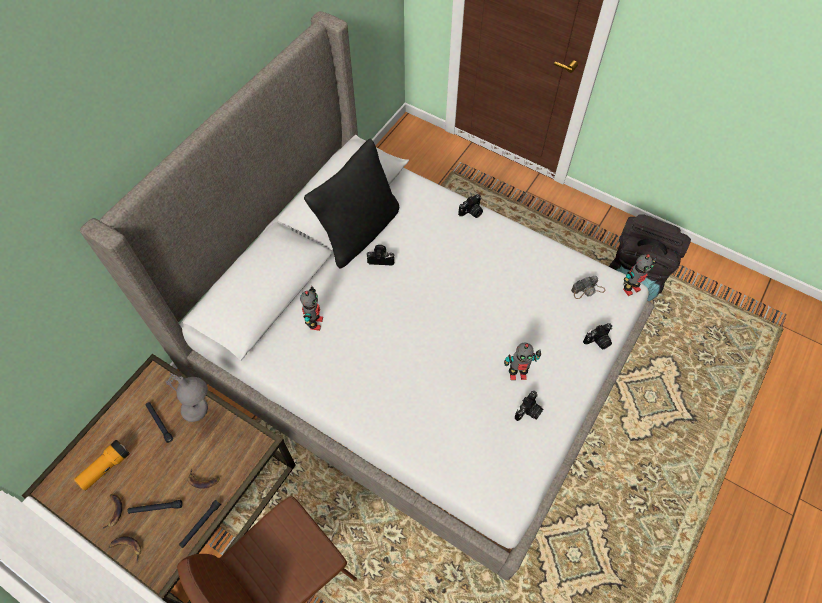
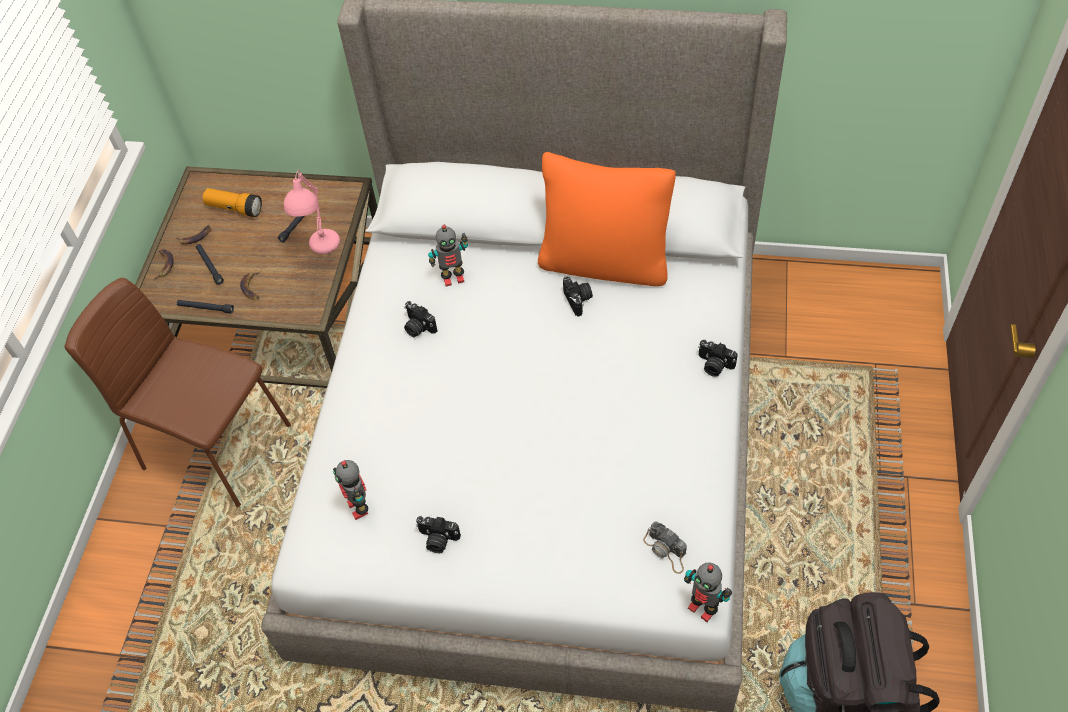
camera: 70 degrees right, 5 degrees down
(203, 415) = (321, 252): grey table lamp -> pink table lamp
(359, 232) = (605, 262): black pillow -> orange pillow
(517, 373) = (487, 508): toy robot -> toy robot (360, 507)
(598, 341) = (585, 590): camera -> camera (418, 327)

